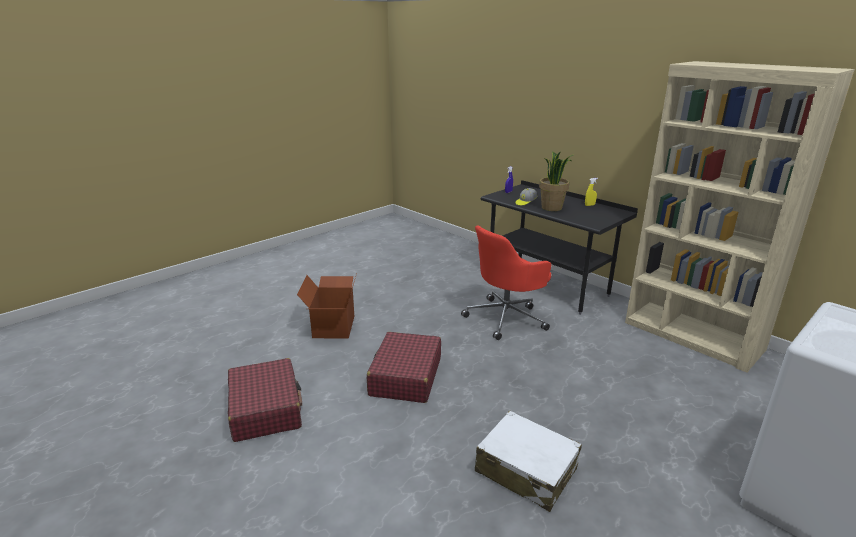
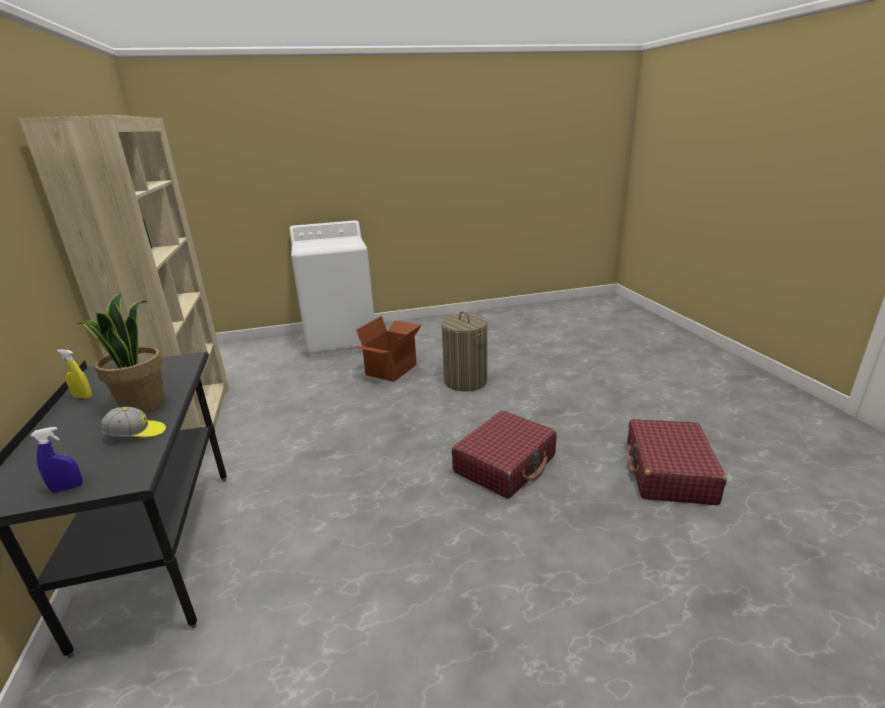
camera: 150 degrees left, 0 degrees up
(333, 326) = (575, 586): cardboard box -> cardboard box (392, 370)
(506, 318) = (311, 506): red office chair -> none
(526, 470) = (465, 381): white suitcase -> laundry basket

